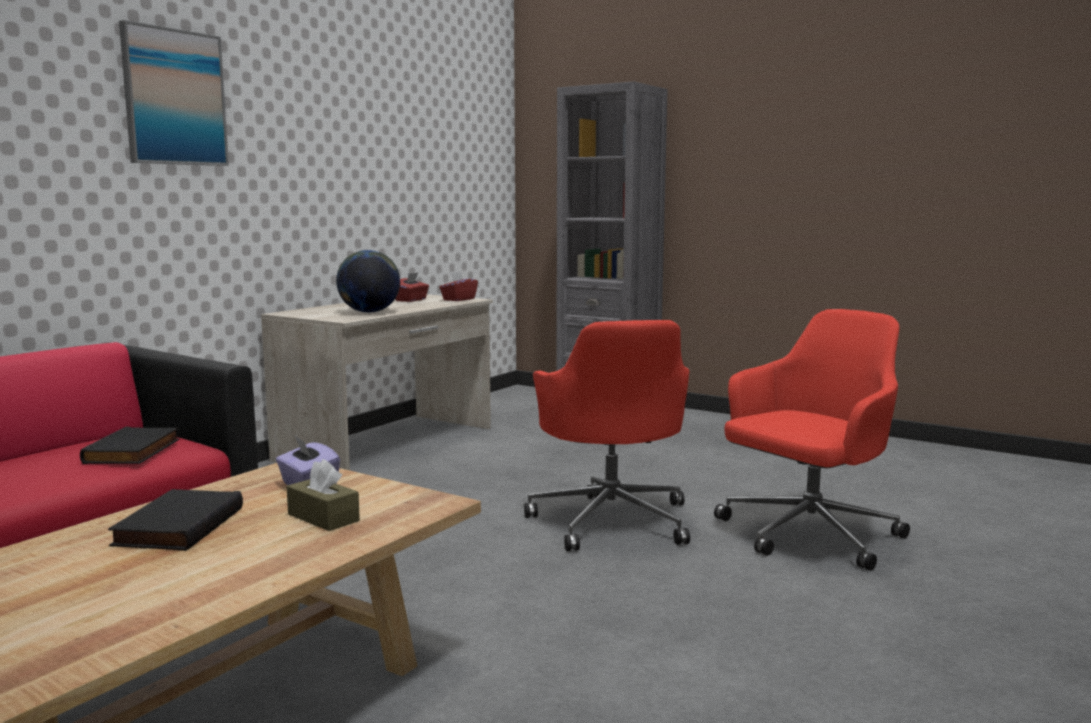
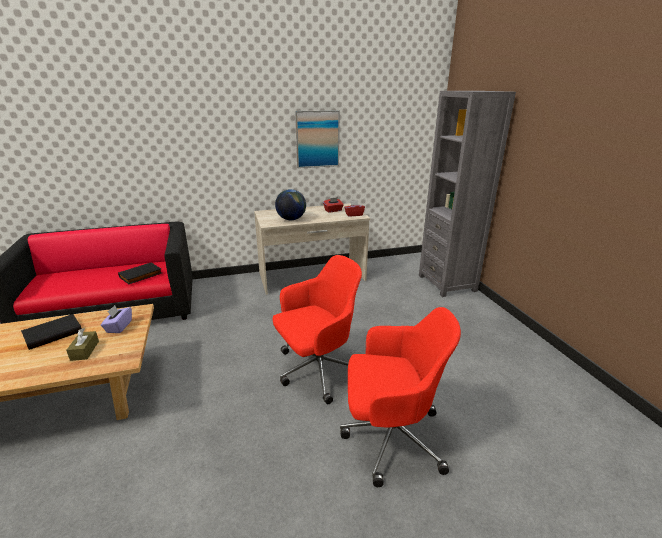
camera: 40 degrees right, 15 degrees up
(174, 97) = (206, 113): picture -> picture (317, 139)
(611, 520) = (317, 370): red office chair -> red office chair turned 150 degrees counterclockwise

